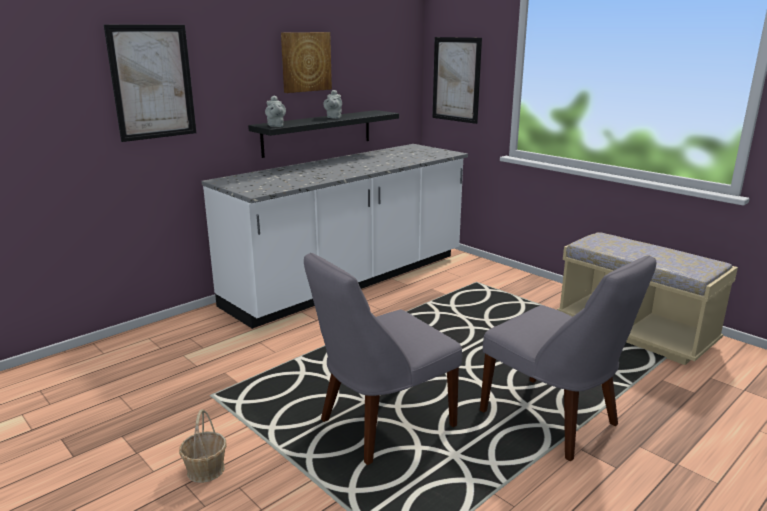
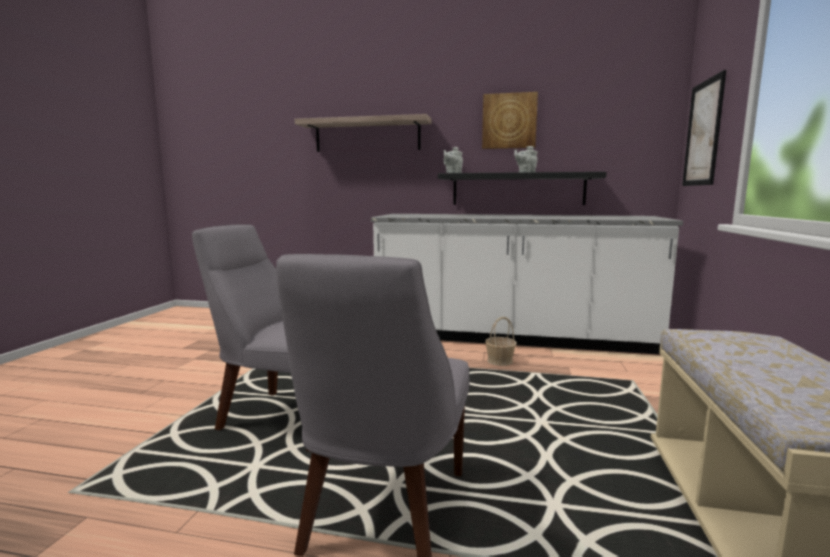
camera: 55 degrees right, 10 degrees down
(152, 82) = (367, 135): picture -> shelf
(205, 470) = (183, 380): basket -> basket (499, 361)

